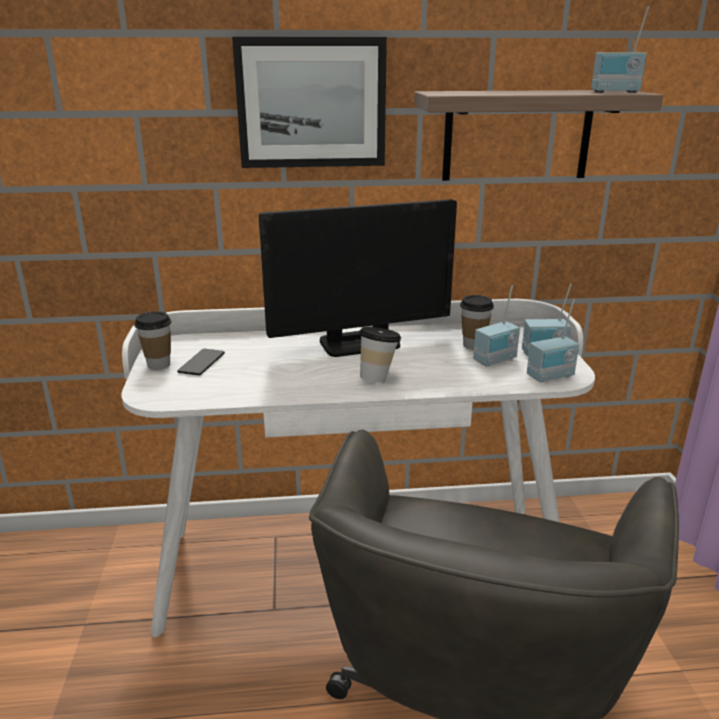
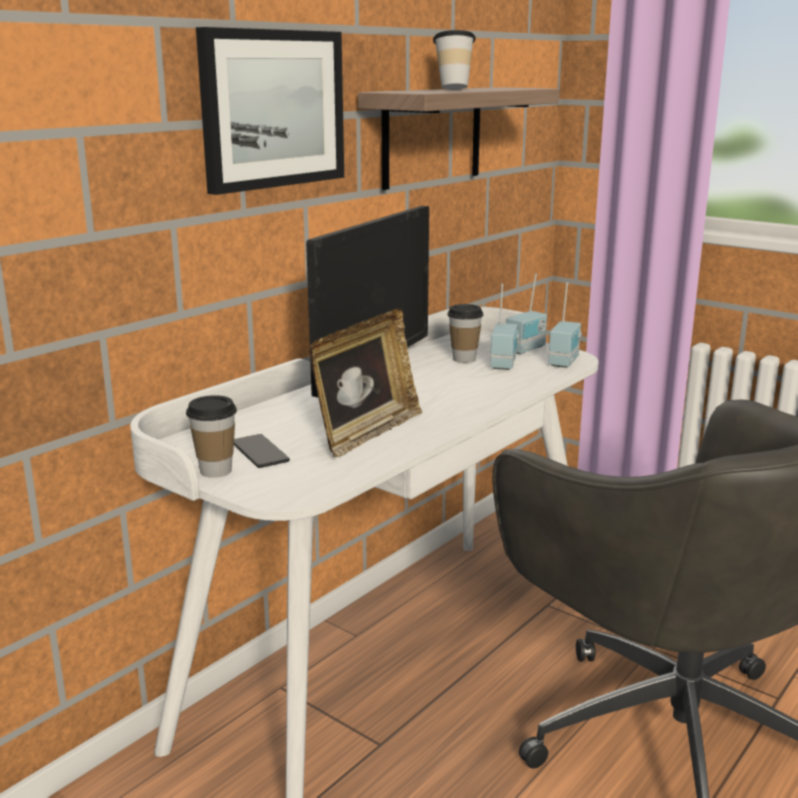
camera: 45 degrees left, 5 degrees down
(279, 376) = (366, 433): none -> picture frame
(378, 378) = (452, 405): cup -> cup (453, 89)
(615, 92) = (522, 88): radio -> none

